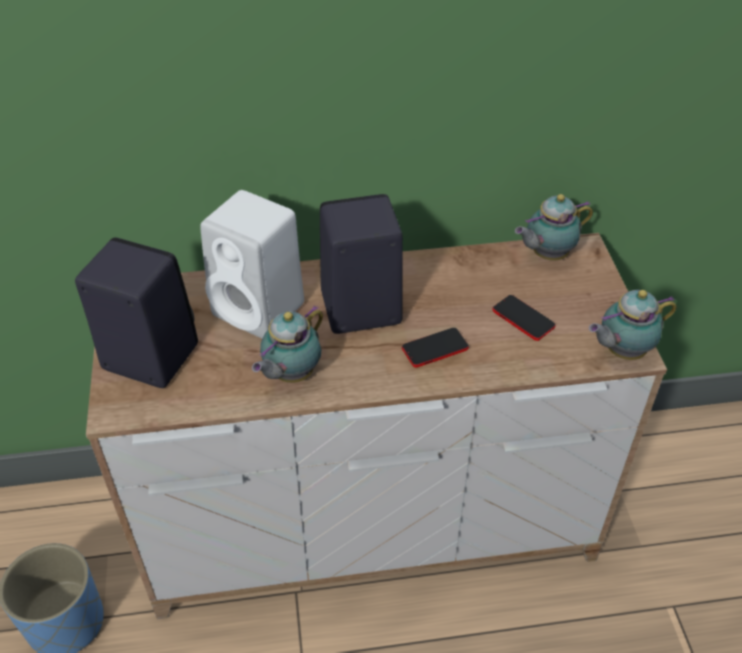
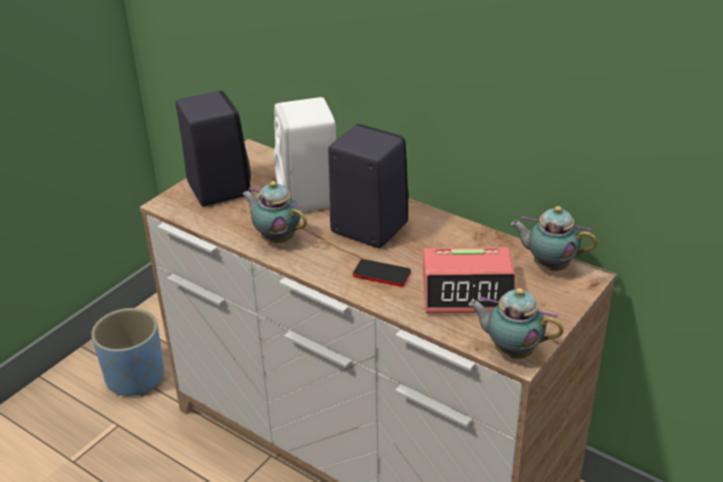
camera: 45 degrees right, 10 degrees down
(291, 375) = (276, 238): teapot -> teapot turned 45 degrees clockwise
(523, 318) = (468, 291): phone -> alarm clock

